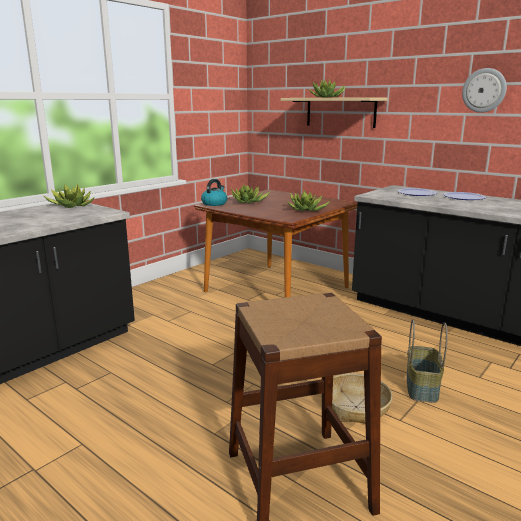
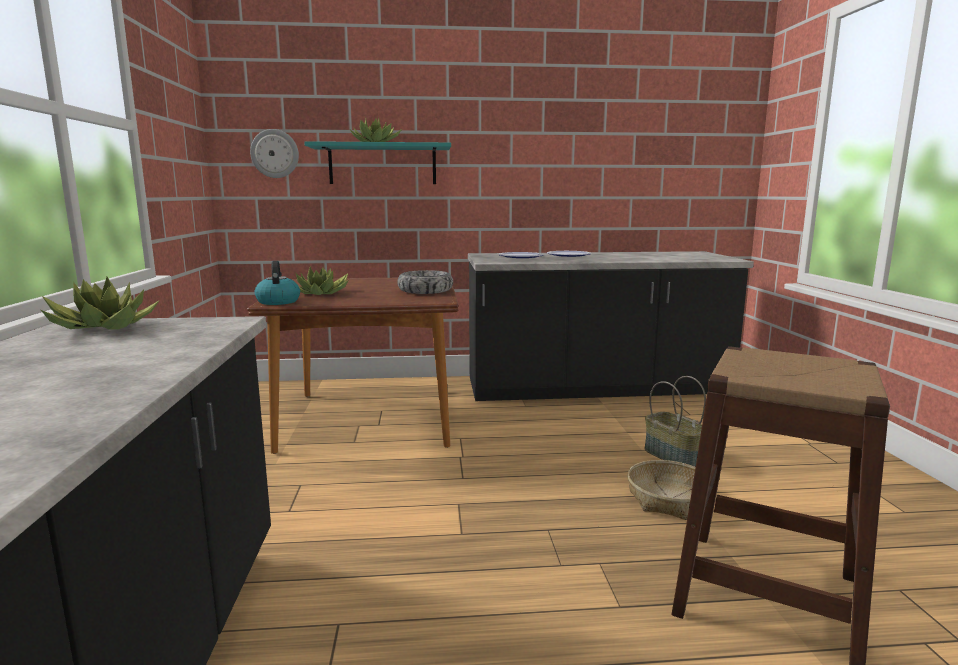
camera: 45 degrees left, 5 degrees down
(306, 210) = (425, 291): potted plant -> bowl
(340, 112) = (382, 165): beige shelf -> turquoise shelf
(484, 90) = (561, 140): wall clock -> wall clock (275, 153)

